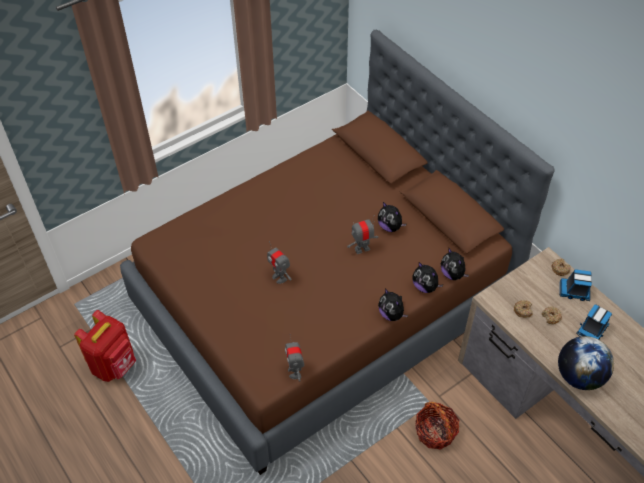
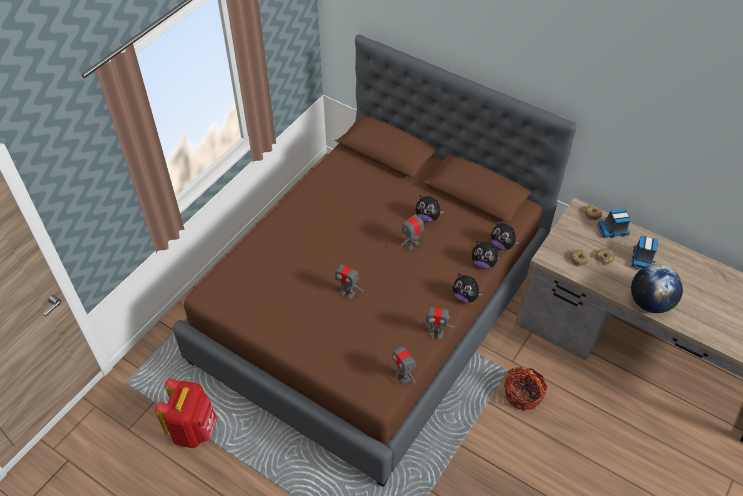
camera: 20 degrees left, 0 degrees up
(345, 341) = (435, 333): none -> toy robot

